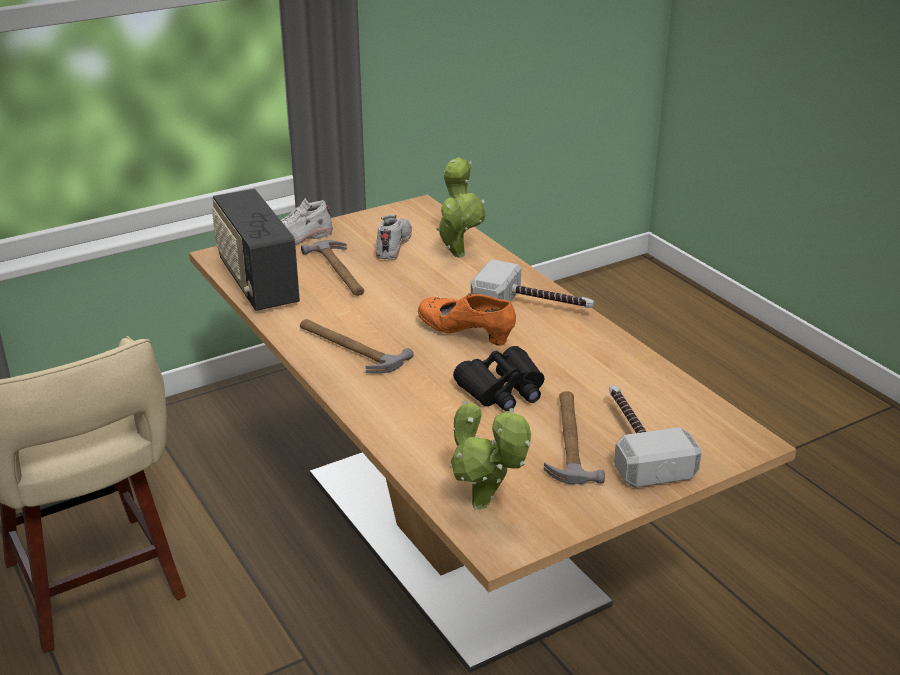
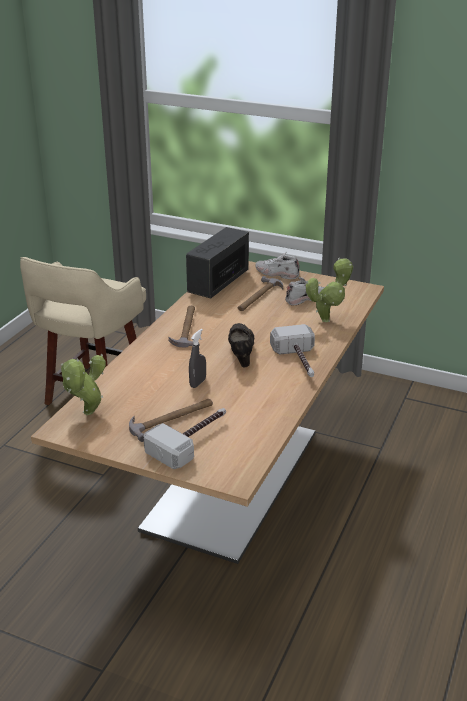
camera: 55 degrees right, 0 degrees up
(466, 334) = (240, 353): orange shoe -> black shoe
(502, 390) = (197, 383): black binoculars -> grey spray bottle

